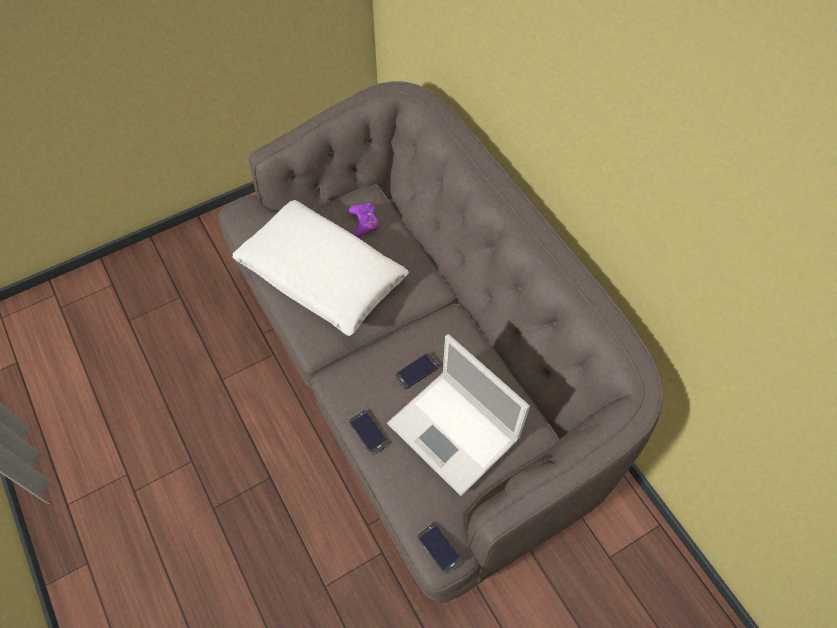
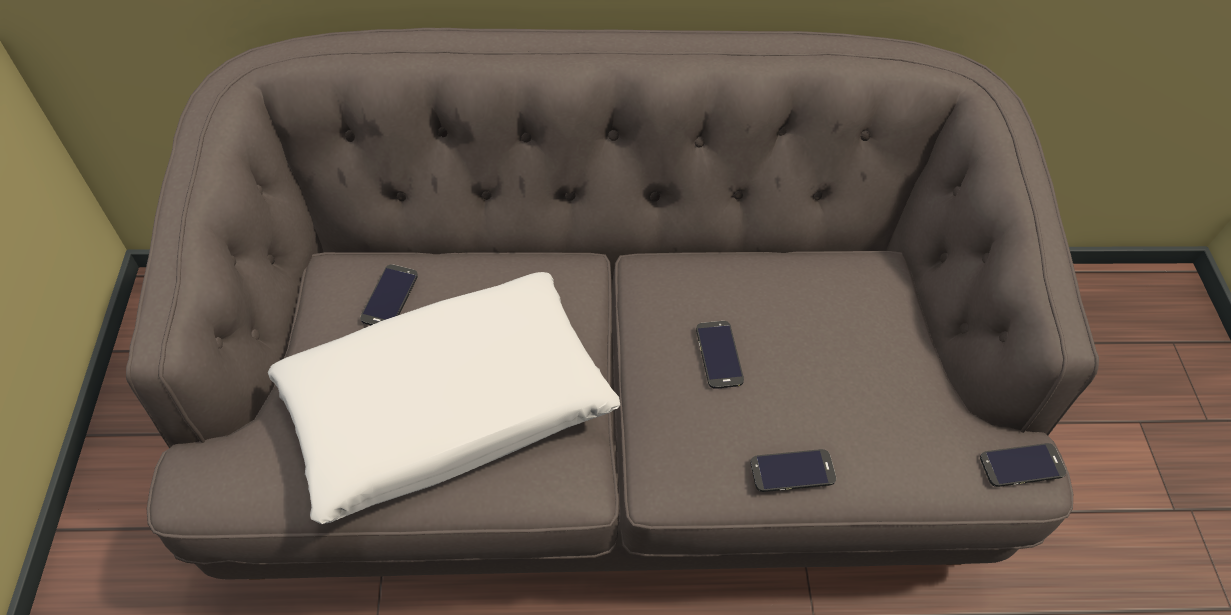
camera: 65 degrees left, 5 degrees down
(364, 222) = (389, 297): purple game controller -> phone
(455, 432) = (849, 354): laptop -> none

